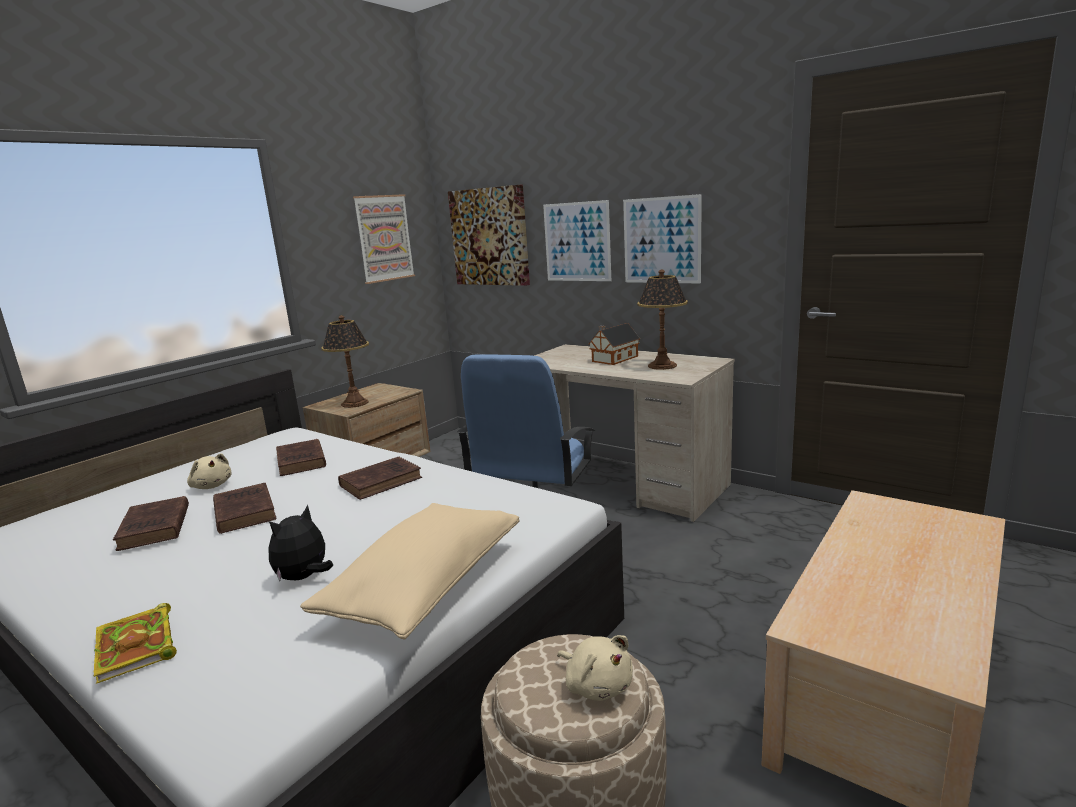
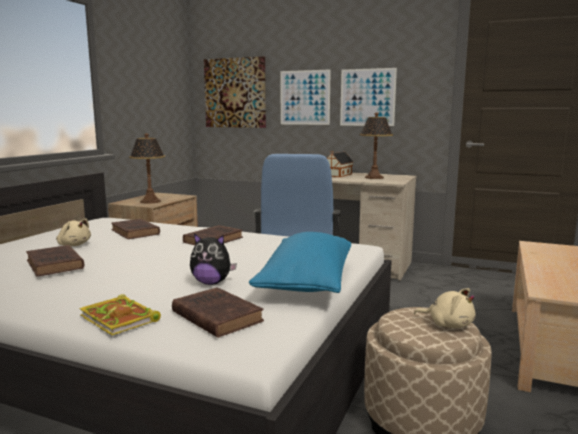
camera: 15 degrees left, 5 degrees down
(244, 511) = (122, 255): brown book -> brown book (215, 316)
(304, 577) = (212, 282): plush toy -> plush toy turned 105 degrees counterclockwise
(384, 238) = (159, 87): picture -> none
(425, 587) = (306, 282): beige pillow -> blue pillow

